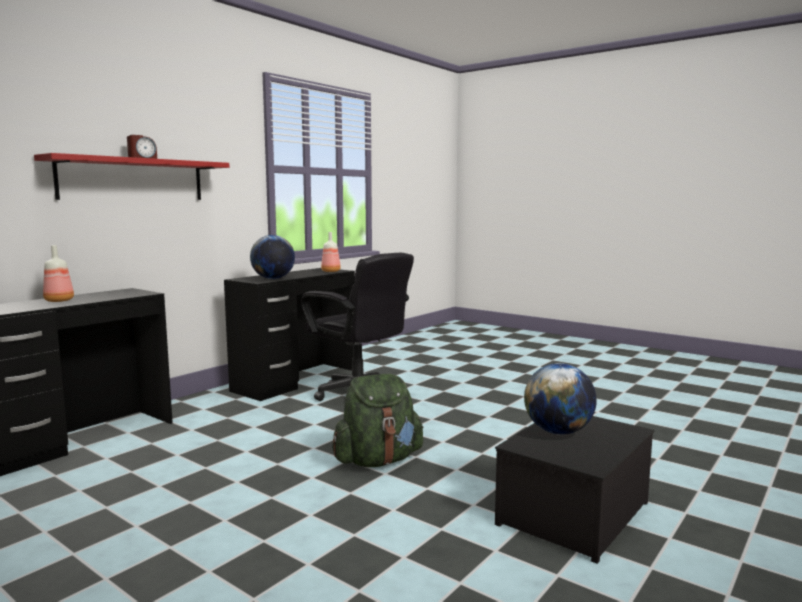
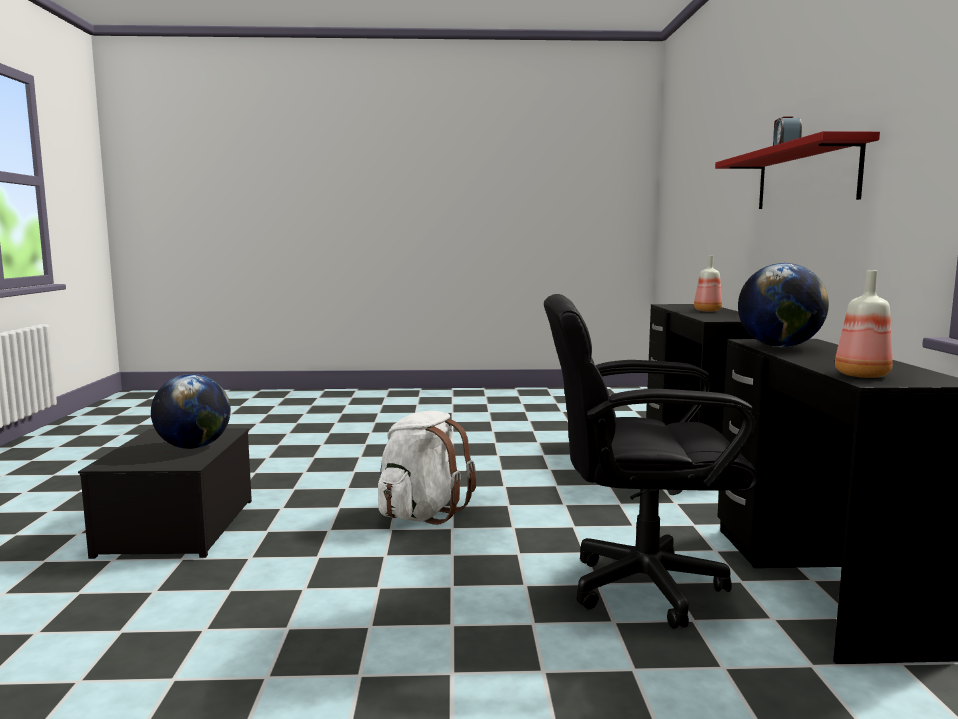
camera: 140 degrees right, 0 degrees up
(378, 460) = (422, 513): green backpack -> white backpack

